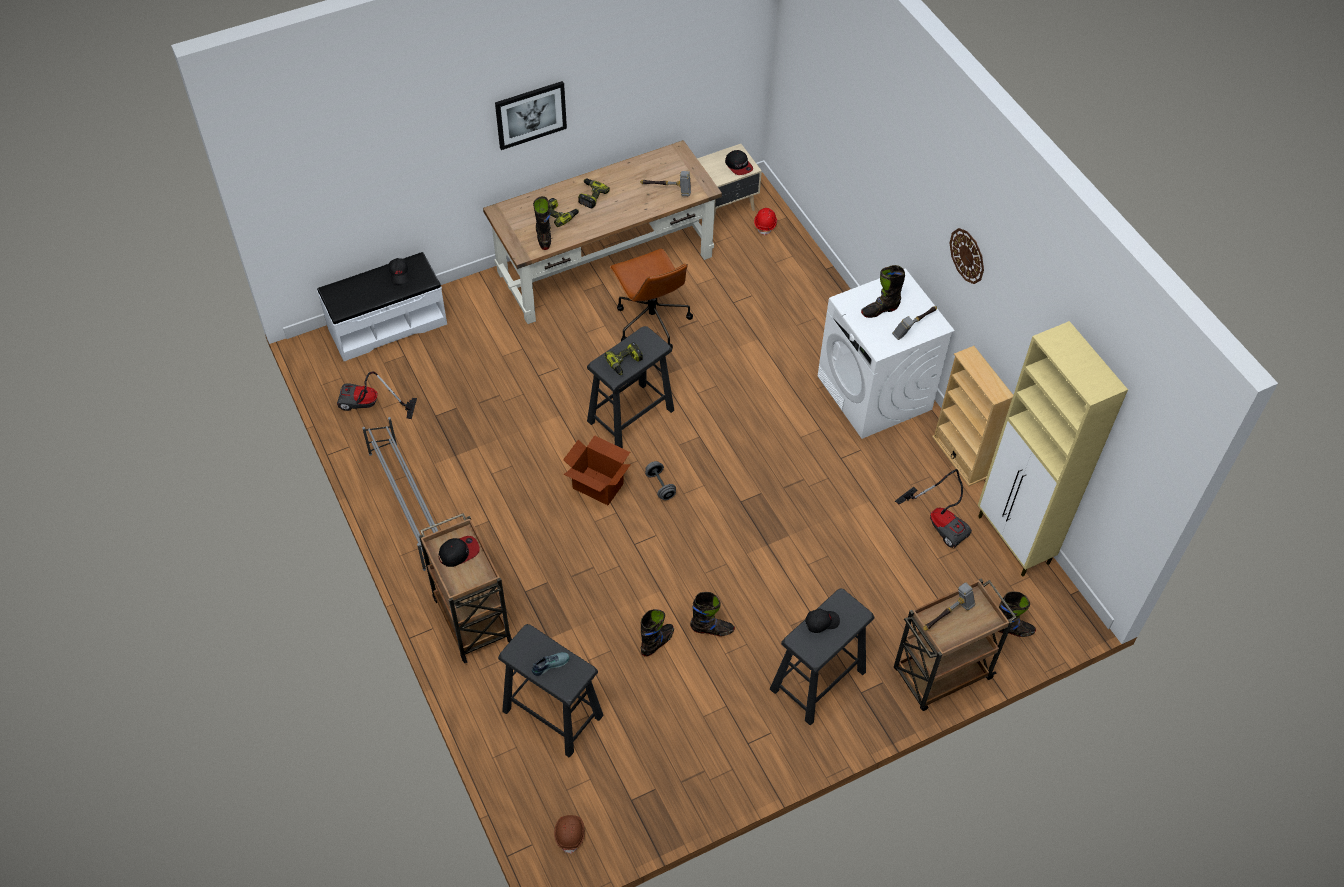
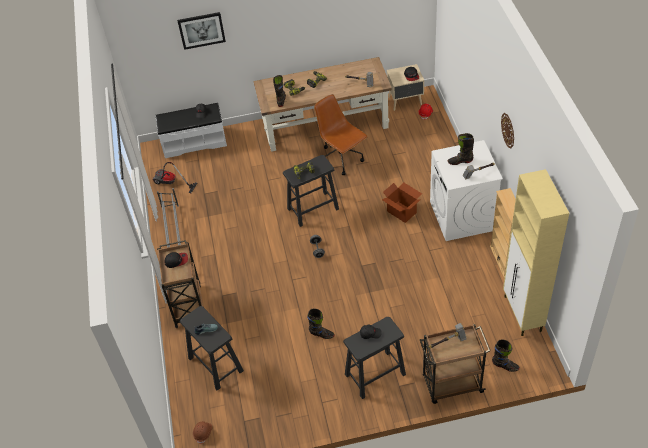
camera: 20 degrees right, 5 degrees down
(530, 114) = (281, 28): picture -> picture (201, 30)
(598, 485) = (282, 244): cardboard box -> cardboard box (402, 211)
(651, 322) = (341, 159): brown office chair -> brown office chair turned 150 degrees clockwise
(657, 642) = (287, 336): black boot -> none
(940, 522) = (479, 296): vacuum cleaner -> none

